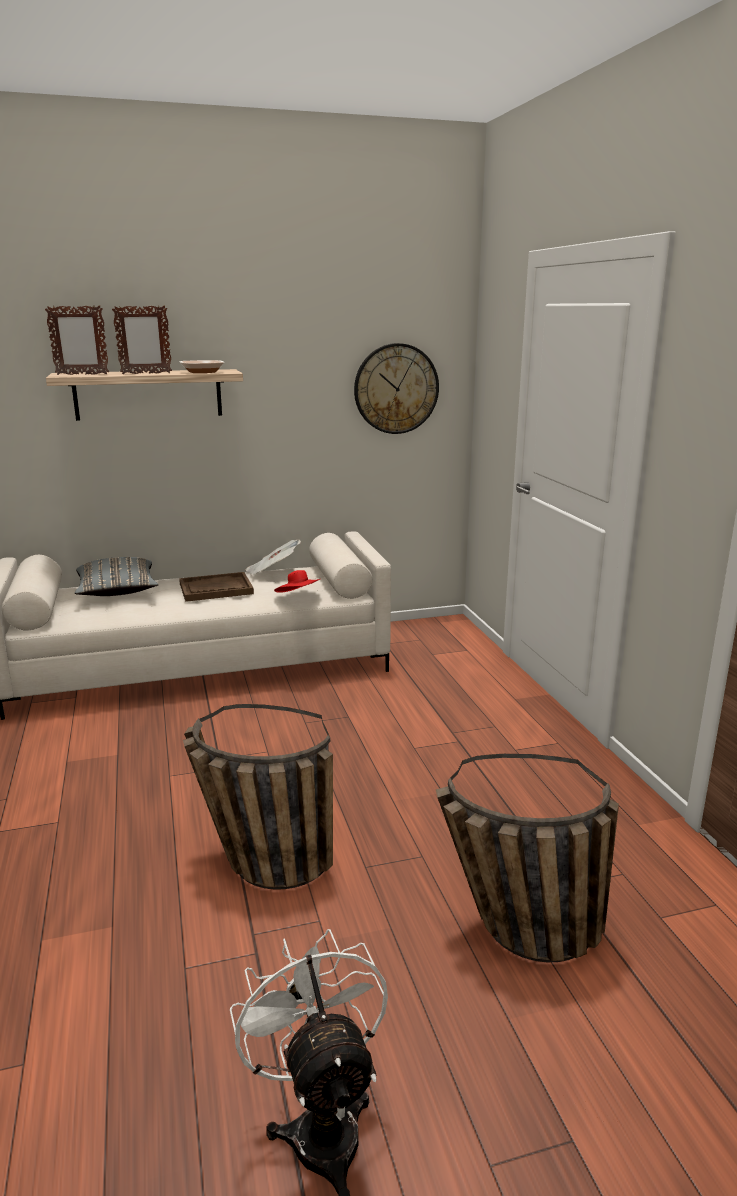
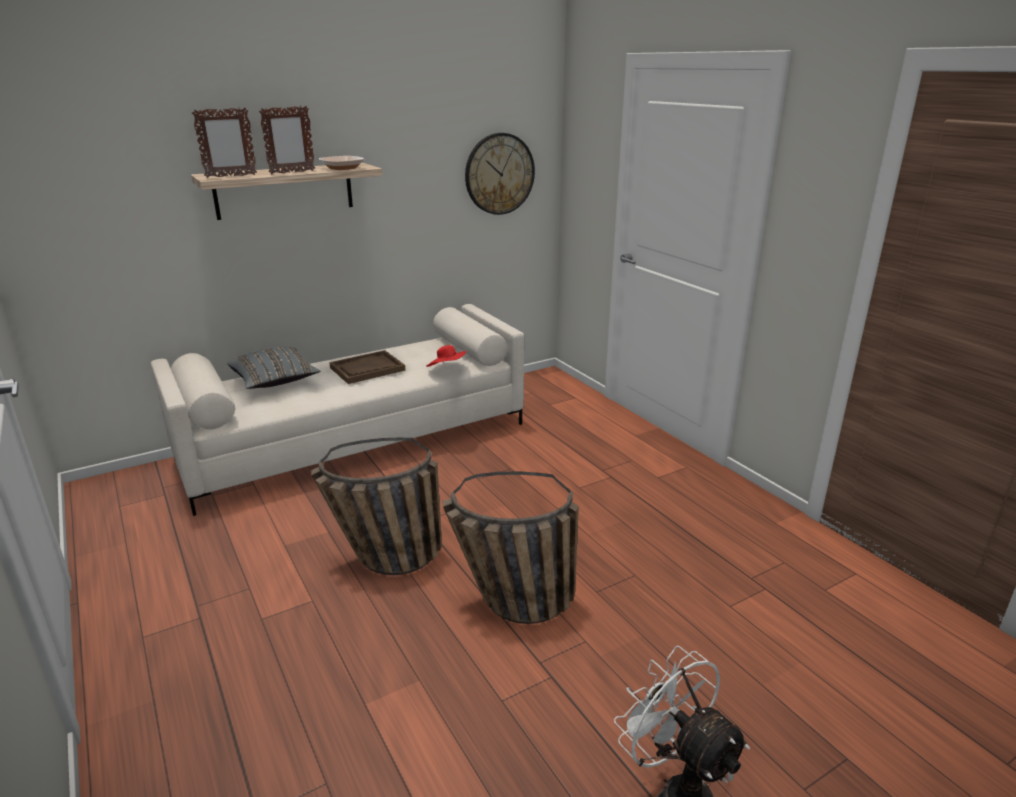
camera: 15 degrees left, 5 degrees up
(272, 572) = (406, 347): newspaper -> none
(516, 933) = (735, 621): basket -> basket (382, 561)

